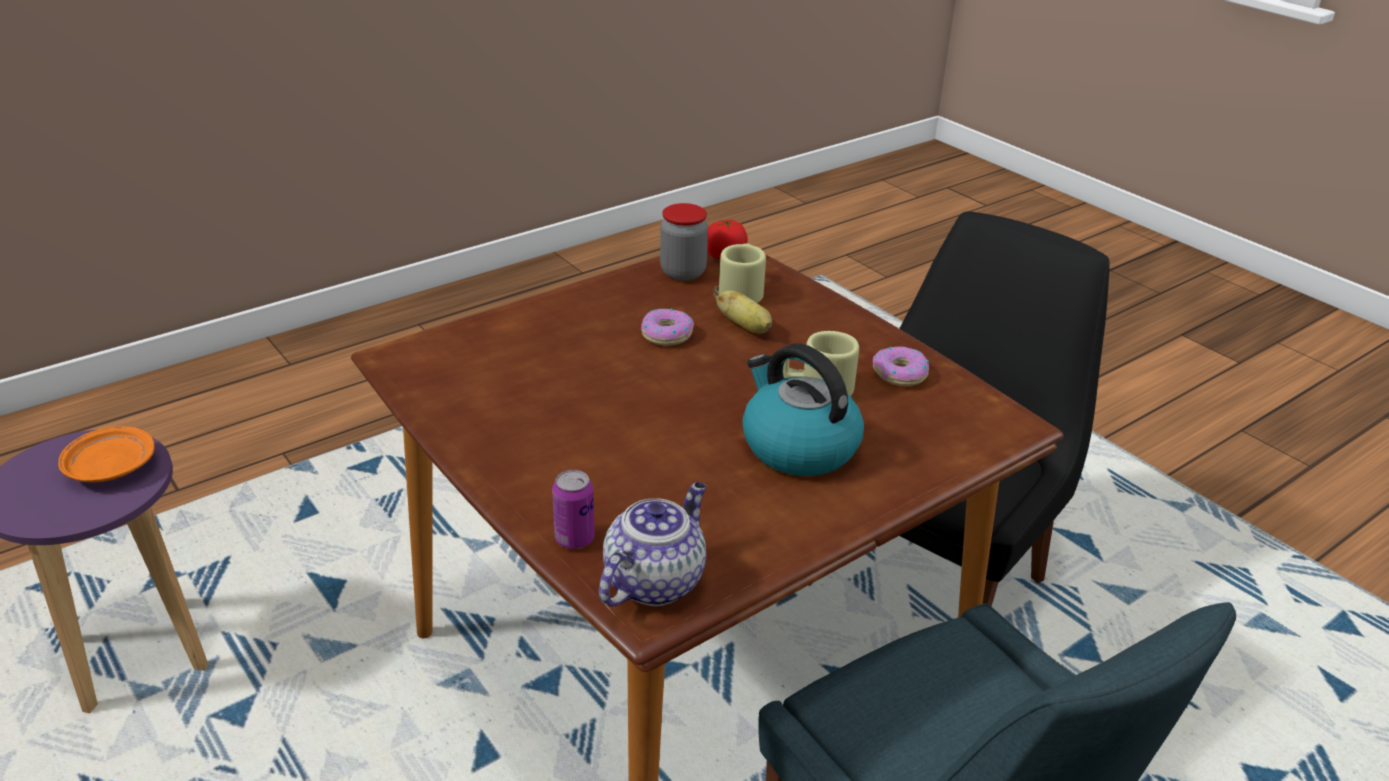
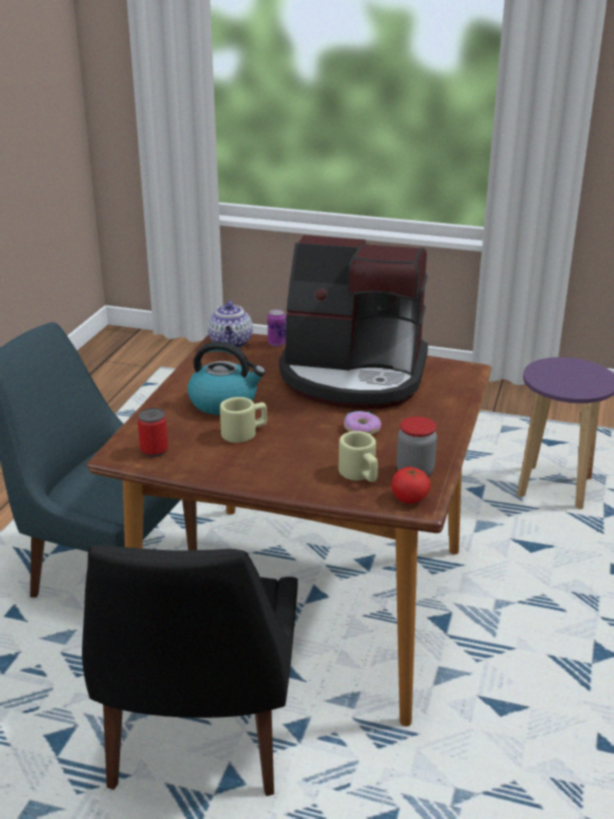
camera: 145 degrees right, 5 degrees down
(110, 467) = (569, 384): orange plate -> none
(558, 411) = (353, 376): none -> coffee machine
(745, 327) = (325, 451): banana -> none
(899, 374) = (204, 458): donut -> none
(959, 409) = (154, 450): none -> can

